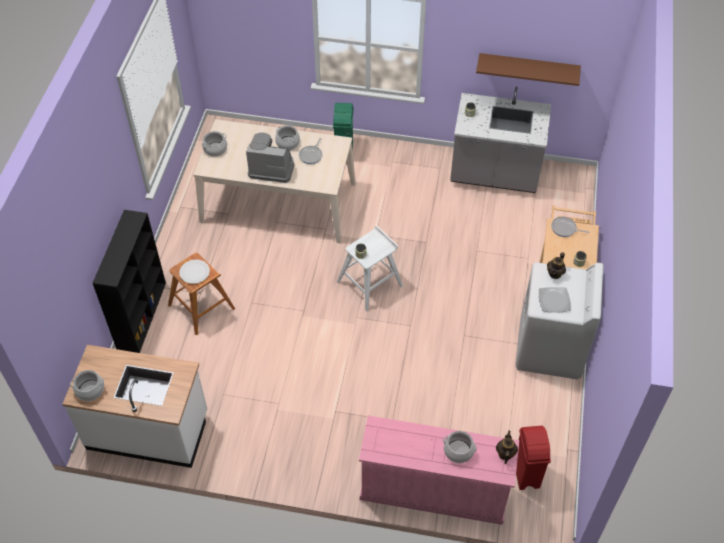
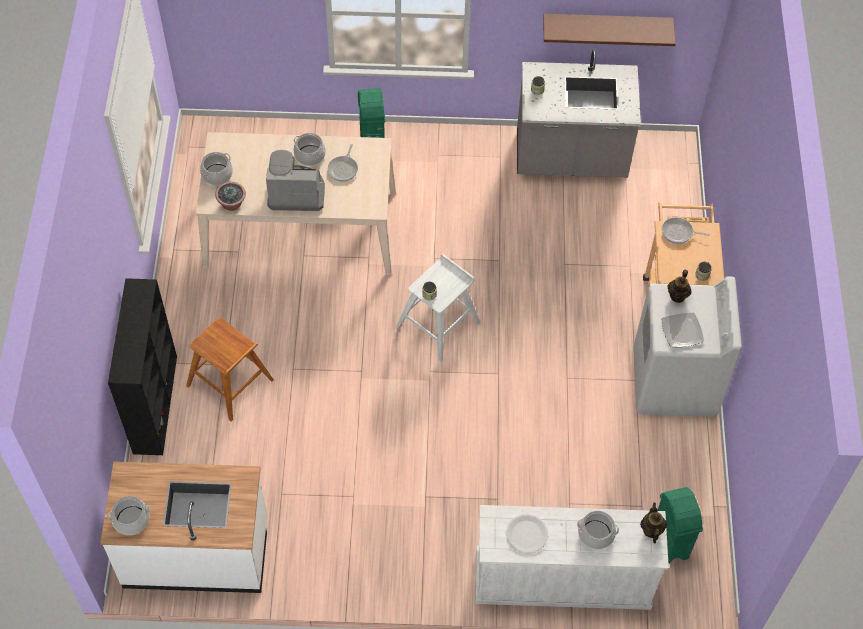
camera: 10 degrees left, 5 degrees up
(194, 272) = (223, 345): white plate -> white plate (526, 534)
(222, 171) = (232, 204): none -> potted plant
(433, 490) = (561, 579): pink dresser -> white dresser
(526, 474) = (669, 544): red trash can -> green trash can

